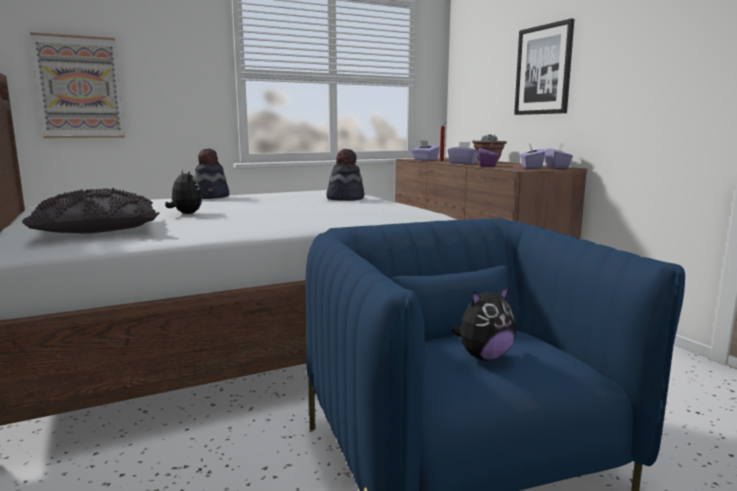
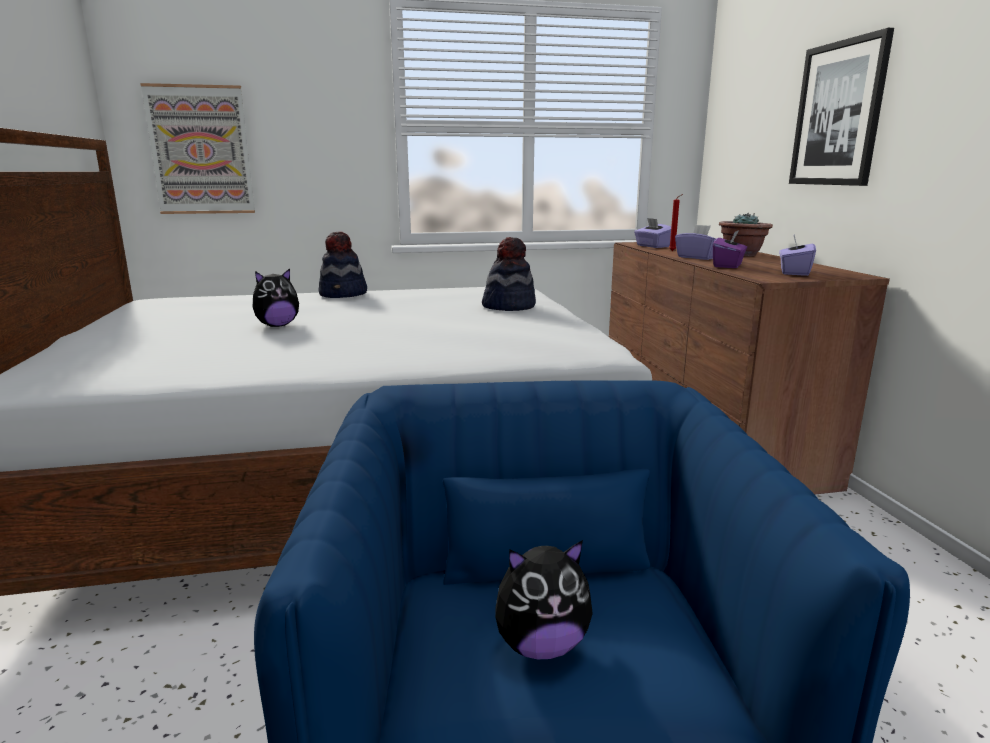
camera: 15 degrees right, 5 degrees up
(98, 230) = (143, 351): black pillow -> none
(185, 214) = (277, 326): plush toy -> plush toy turned 75 degrees clockwise
(557, 167) = (840, 273): purple tissue box -> none

